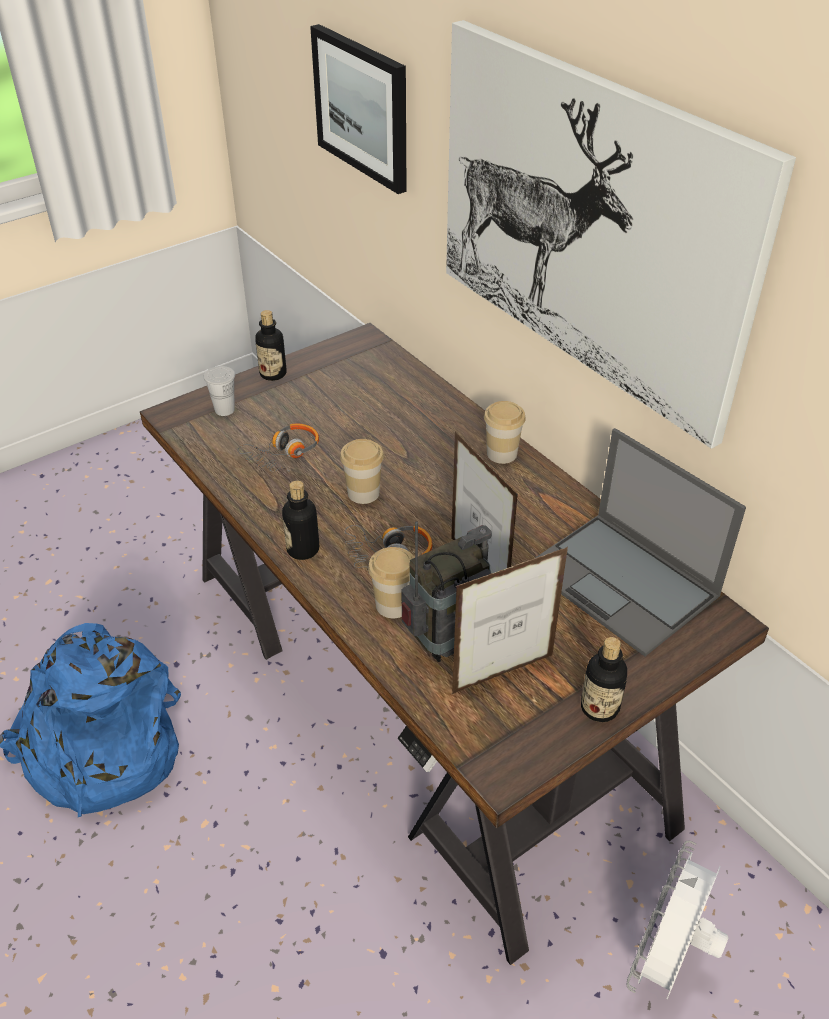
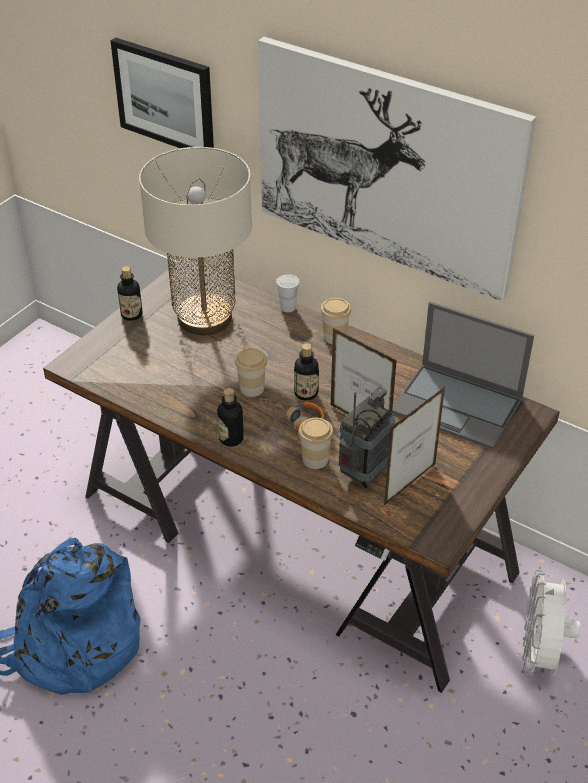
camera: 20 degrees left, 0 degrees up
(224, 410) = (110, 351): white cup -> white cup (288, 307)
(284, 454) = (177, 374): headphones -> none
(354, 396) = (204, 318): none -> table lamp
(599, 708) = (479, 488): bottle -> bottle (306, 393)

